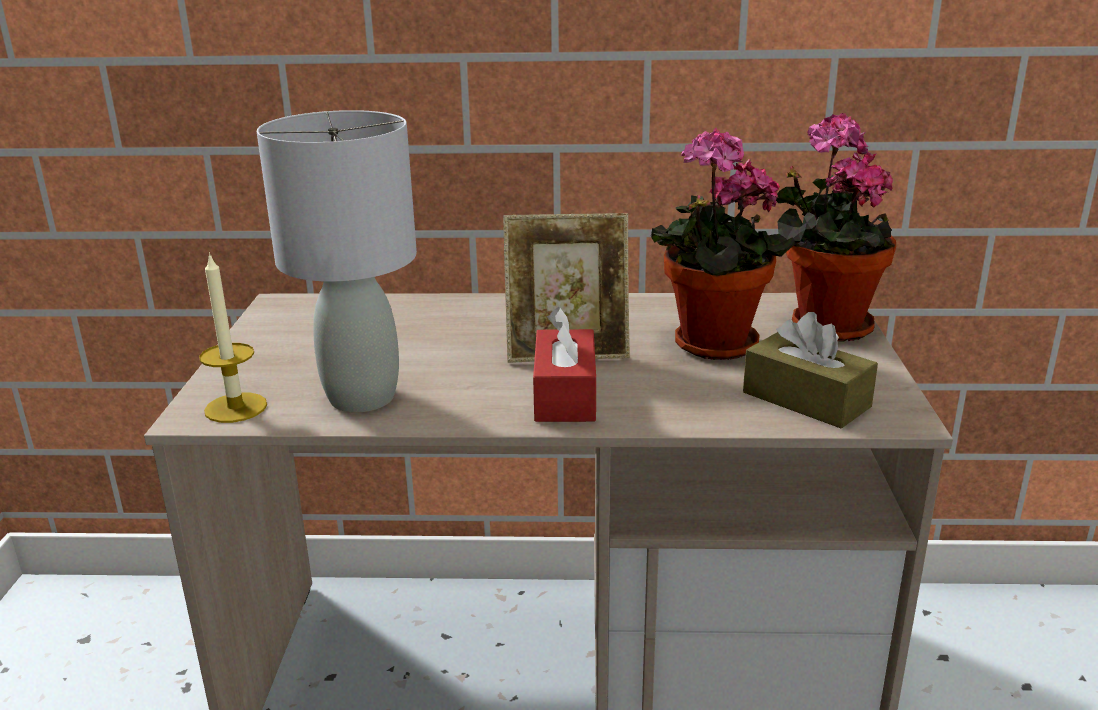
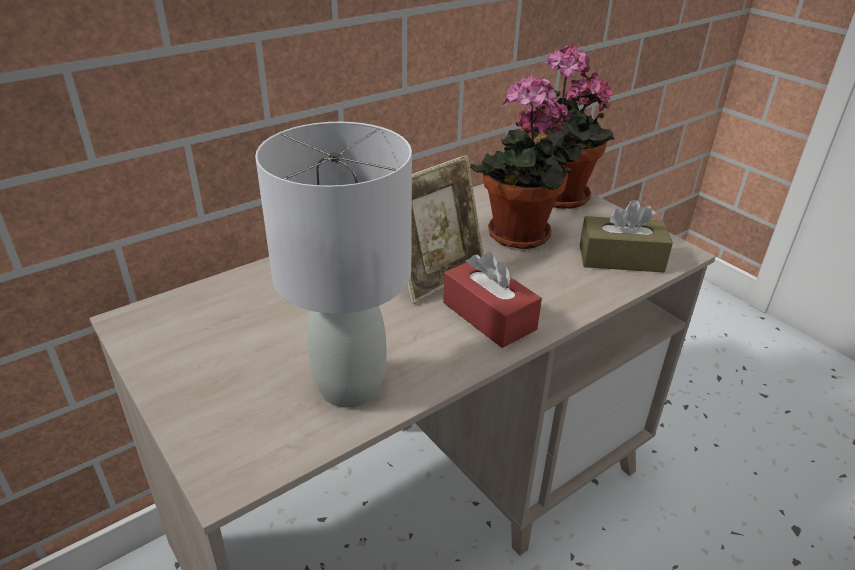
camera: 40 degrees left, 10 degrees up
(236, 408) = (254, 451): candle -> none

